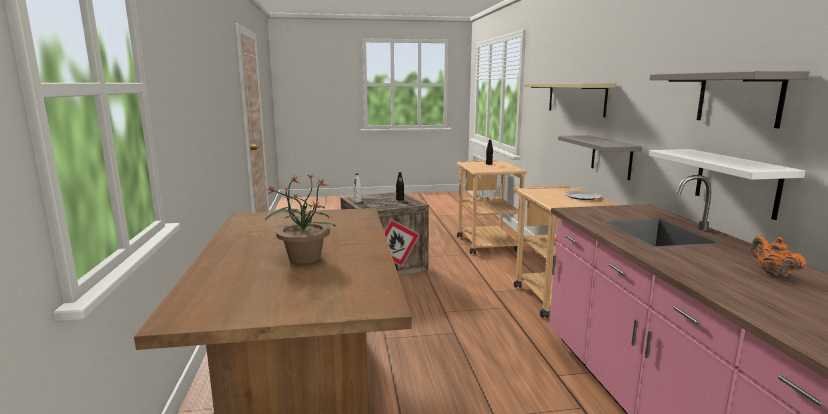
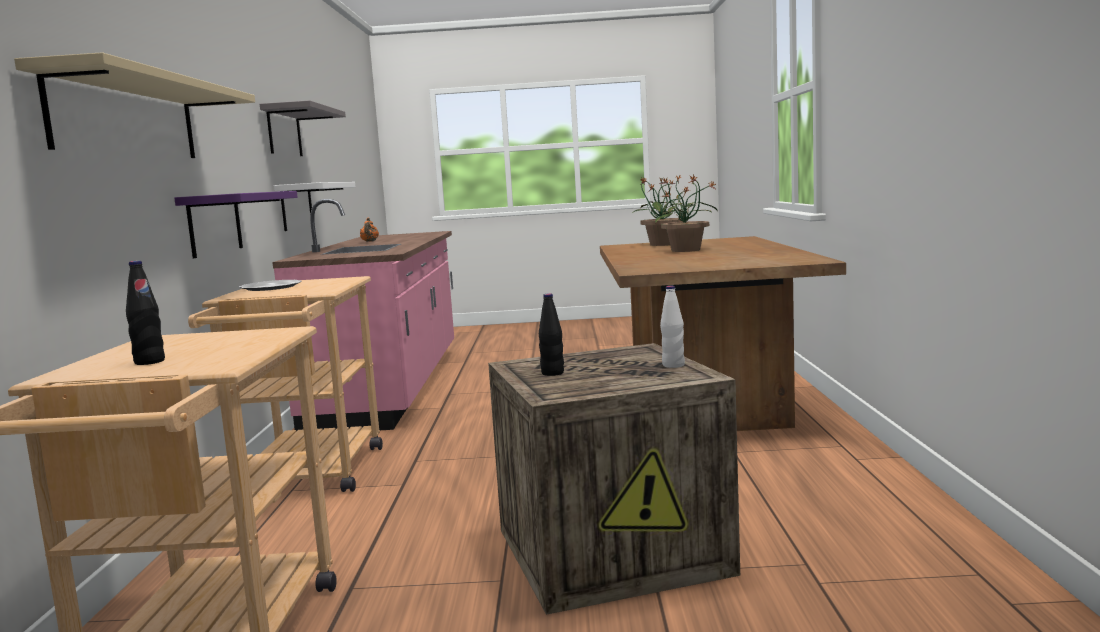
camera: 170 degrees left, 5 degrees down
(315, 296) = (662, 244): none -> potted plant
(611, 157) = (215, 224): grey shelf -> purple shelf

